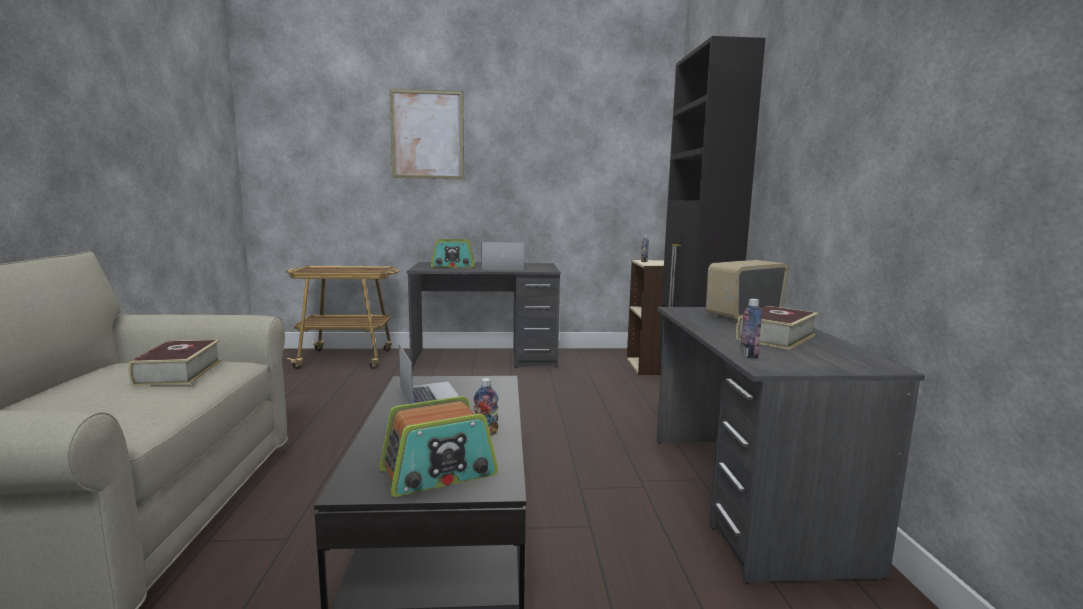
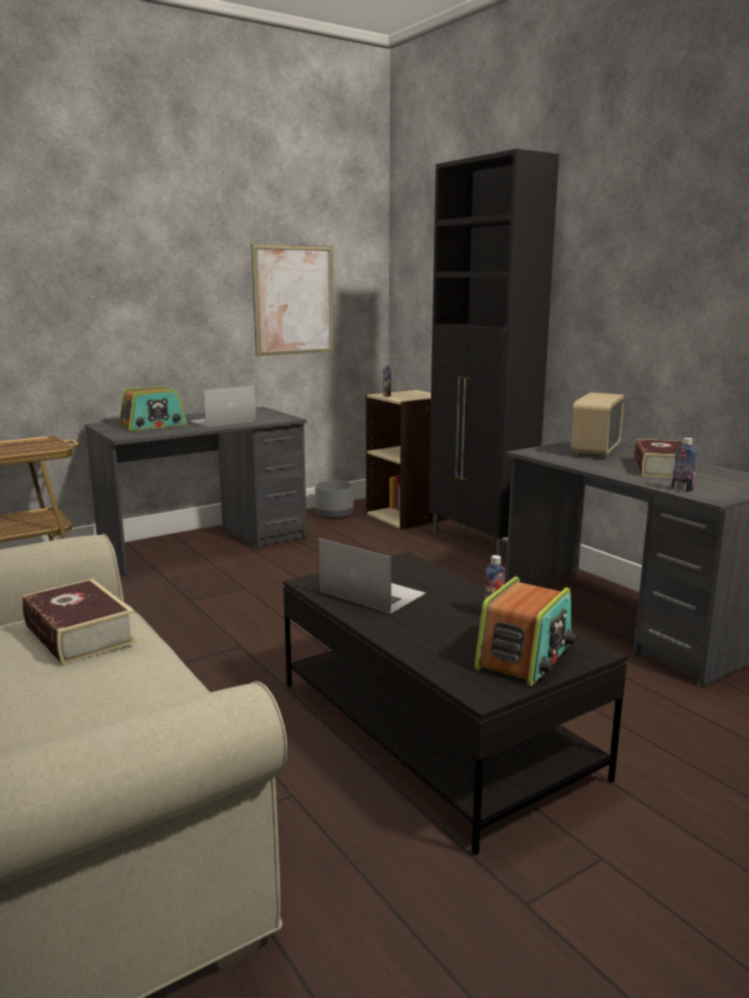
camera: 30 degrees left, 5 degrees up
(427, 135) = (81, 236): picture -> picture (294, 300)
(601, 356) = (335, 515): none -> grey planter

